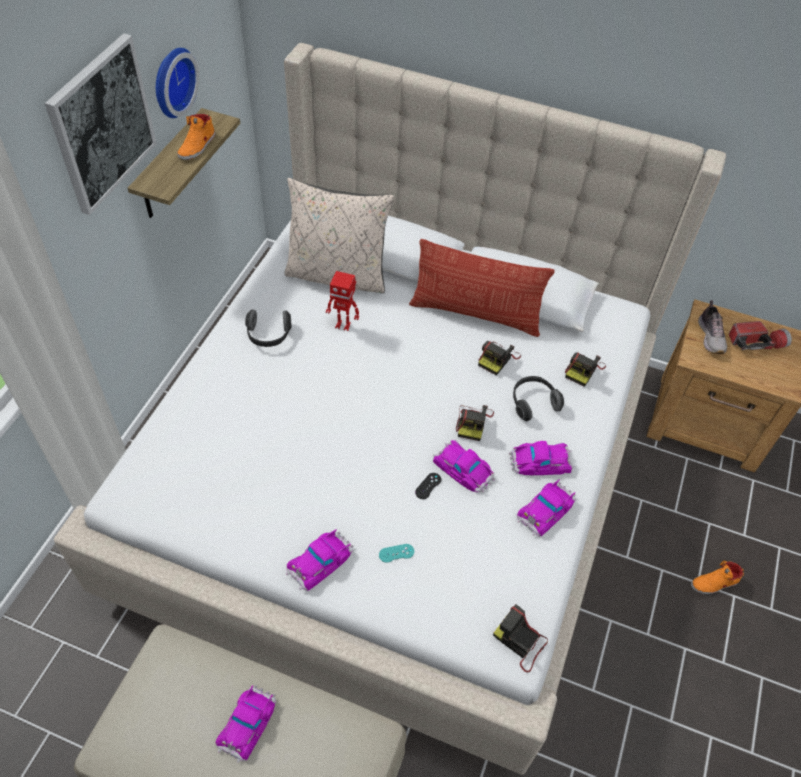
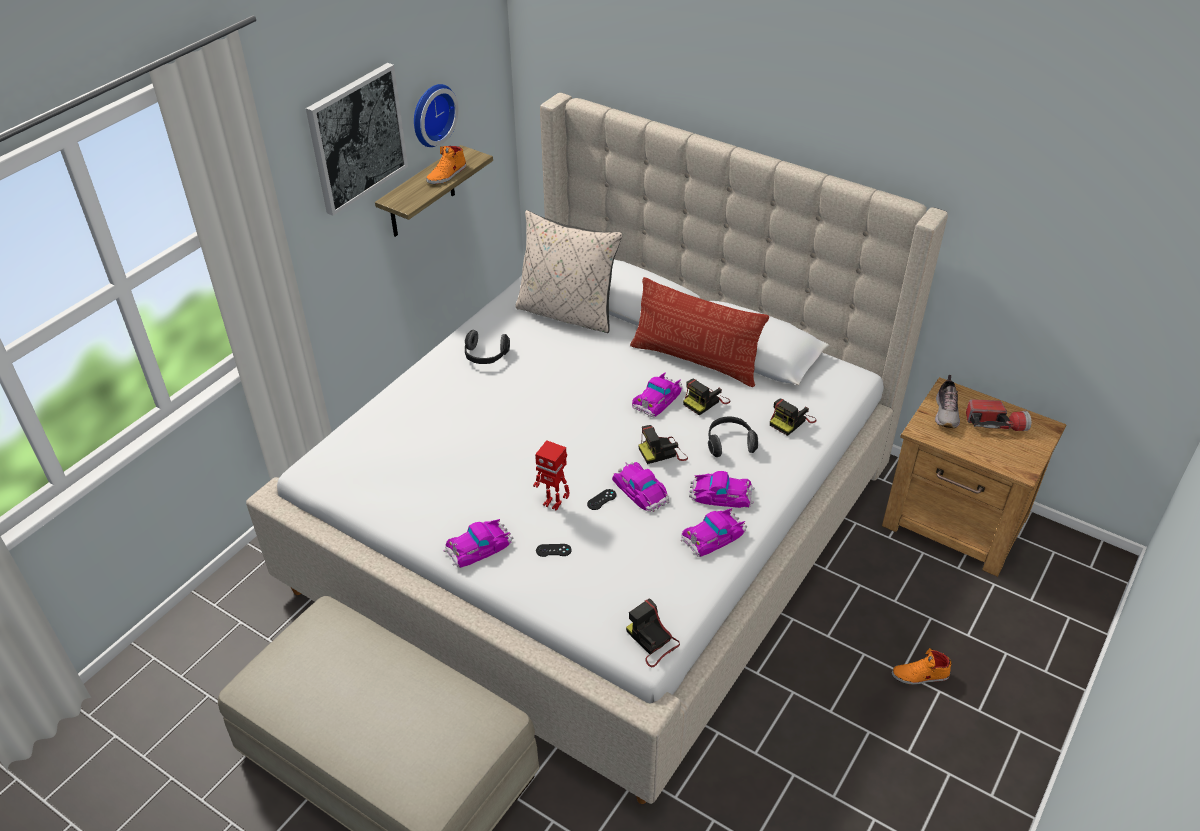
camera: 15 degrees right, 10 degrees down
(247, 724) = (381, 686): toy car -> toy car (657, 398)
(343, 325) = (560, 355): toy robot -> toy robot (553, 503)
(396, 553) = (553, 550): turquoise game controller -> black game controller
(473, 422) = (663, 452): camera -> camera turned 45 degrees clockwise

